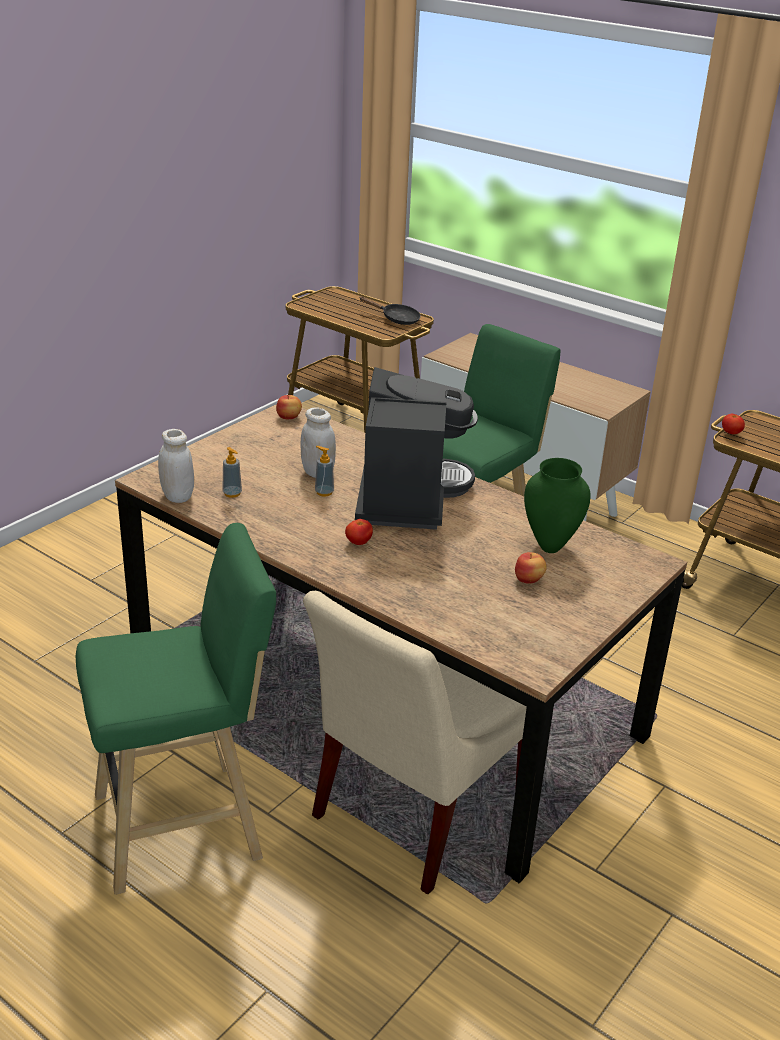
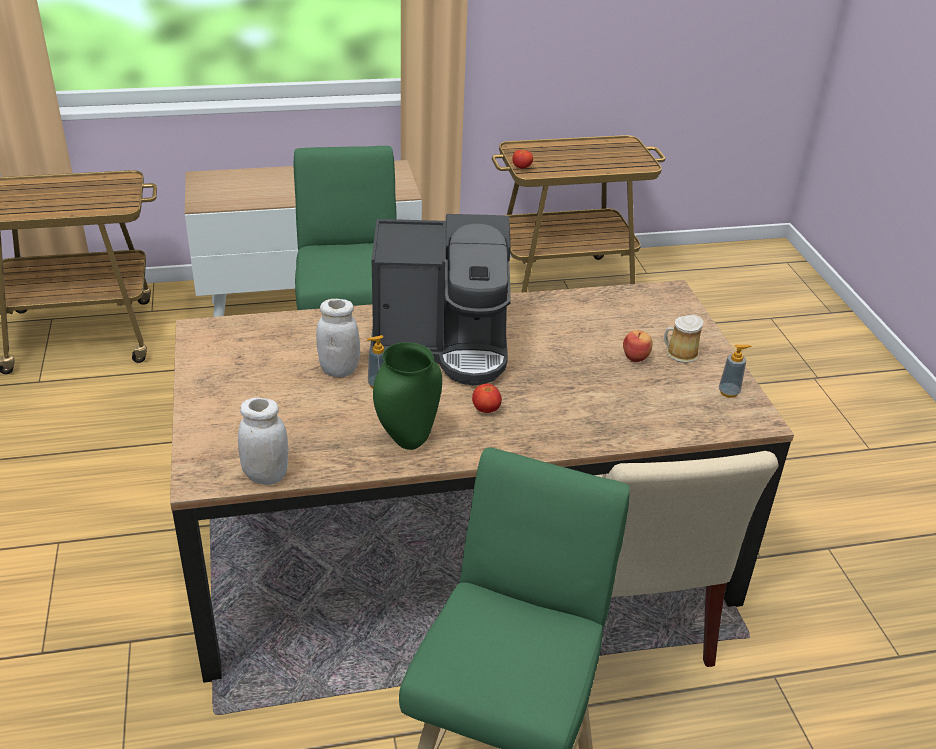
camera: 50 degrees left, 5 degrees up
(232, 493) = (307, 438): soap dispenser -> soap dispenser (729, 392)
(289, 417) = (214, 333): apple -> none
(396, 319) = (105, 187): black frying pan -> none
(407, 496) = (443, 345): coffee machine -> coffee machine turned 135 degrees clockwise
(550, 546) = (600, 321): green vase -> green vase (407, 440)
(569, 598) = (679, 353): none -> mug

